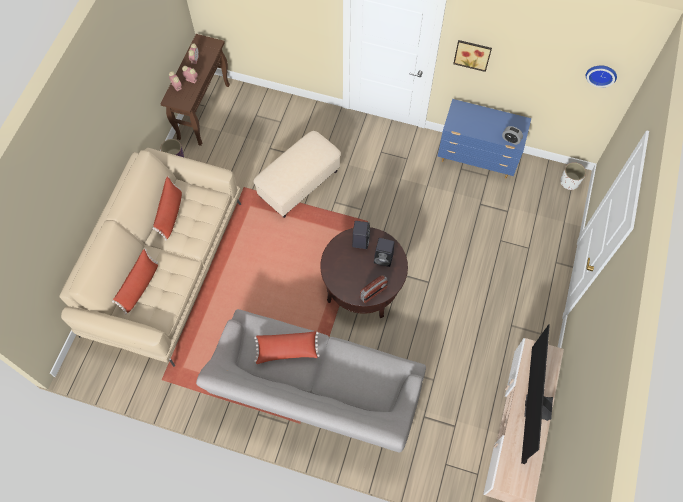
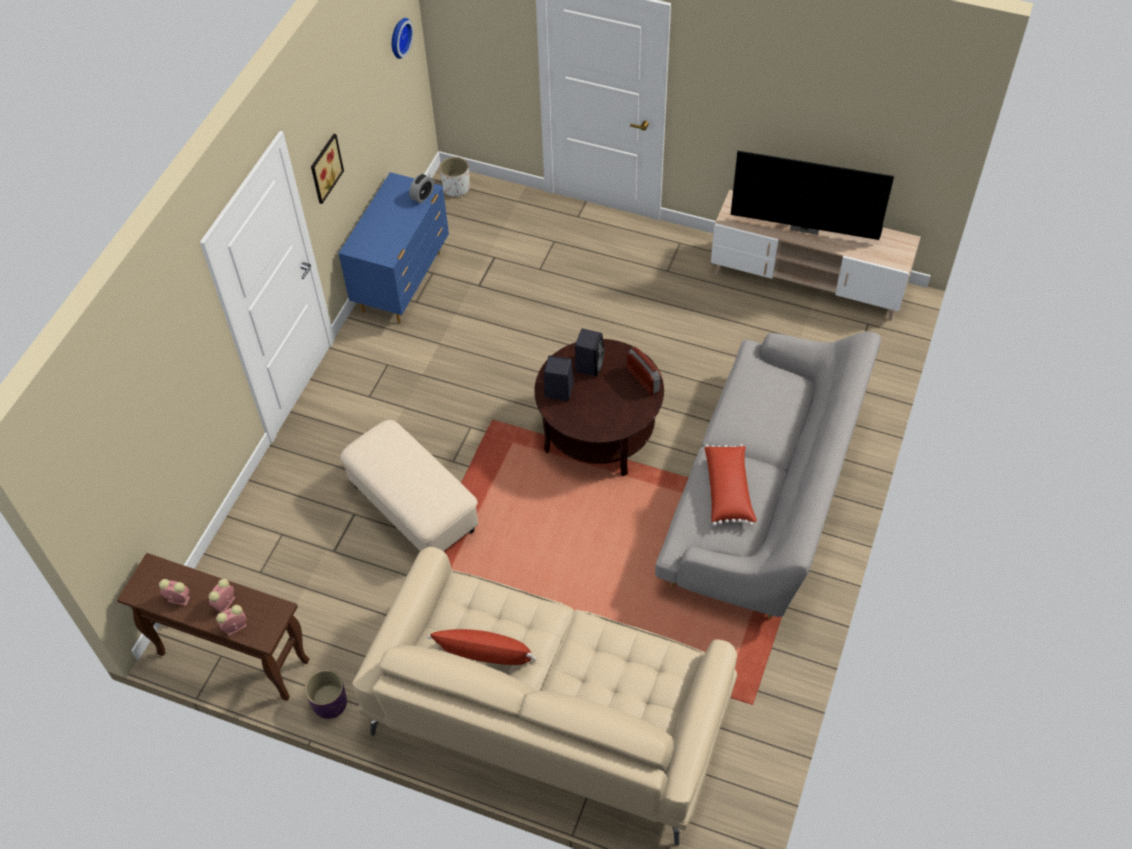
camera: 85 degrees left, 10 degrees down
(140, 286) = (621, 696): red pillow -> none

